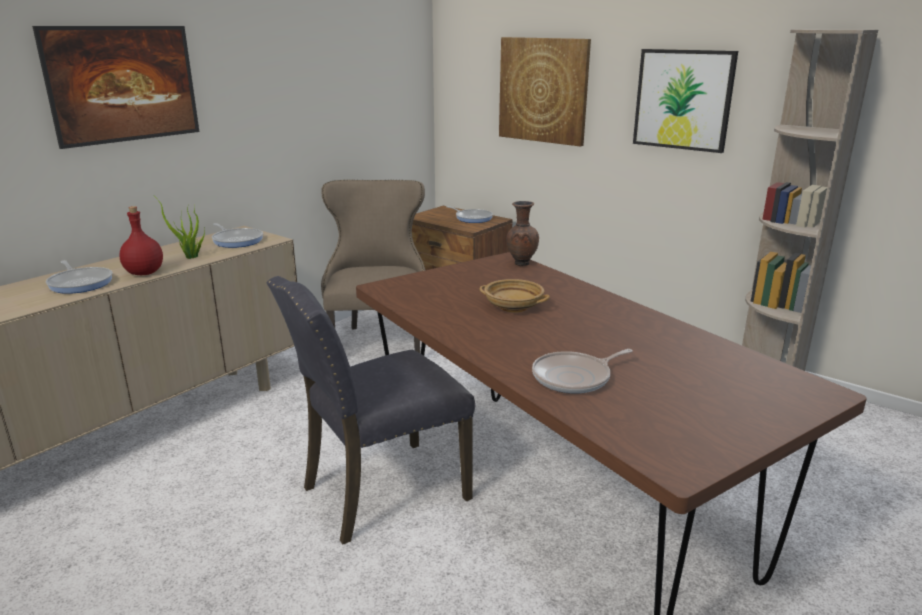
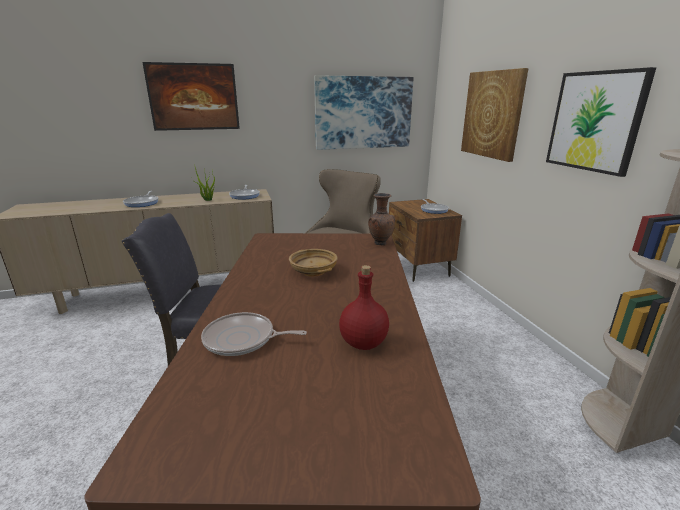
camera: 35 degrees right, 0 degrees up
(145, 273) = (174, 203): red bottle -> red bottle (364, 343)
(358, 92) = (363, 113): none -> picture

